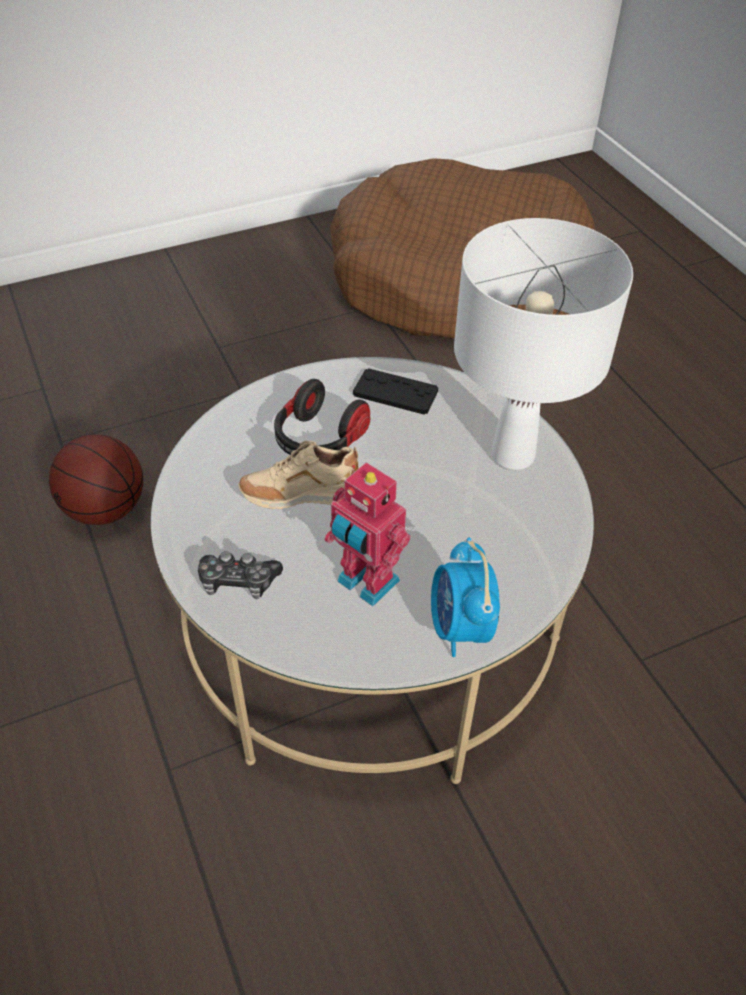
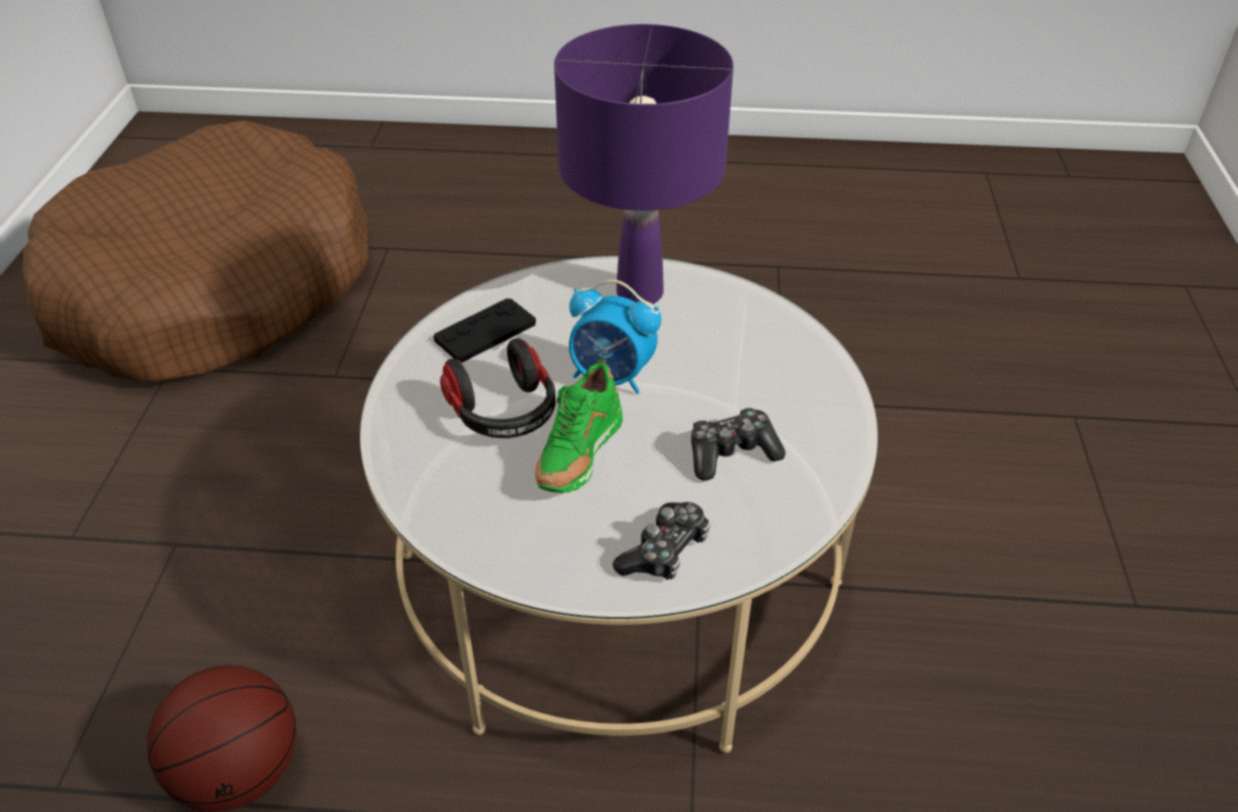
camera: 60 degrees left, 5 degrees down
(301, 497) = (578, 457): beige shoe -> green shoe
(365, 583) = (731, 453): toy robot -> game controller
(459, 628) = (825, 411): alarm clock -> alarm clock (612, 377)
(513, 455) = (640, 293): white table lamp -> purple table lamp

